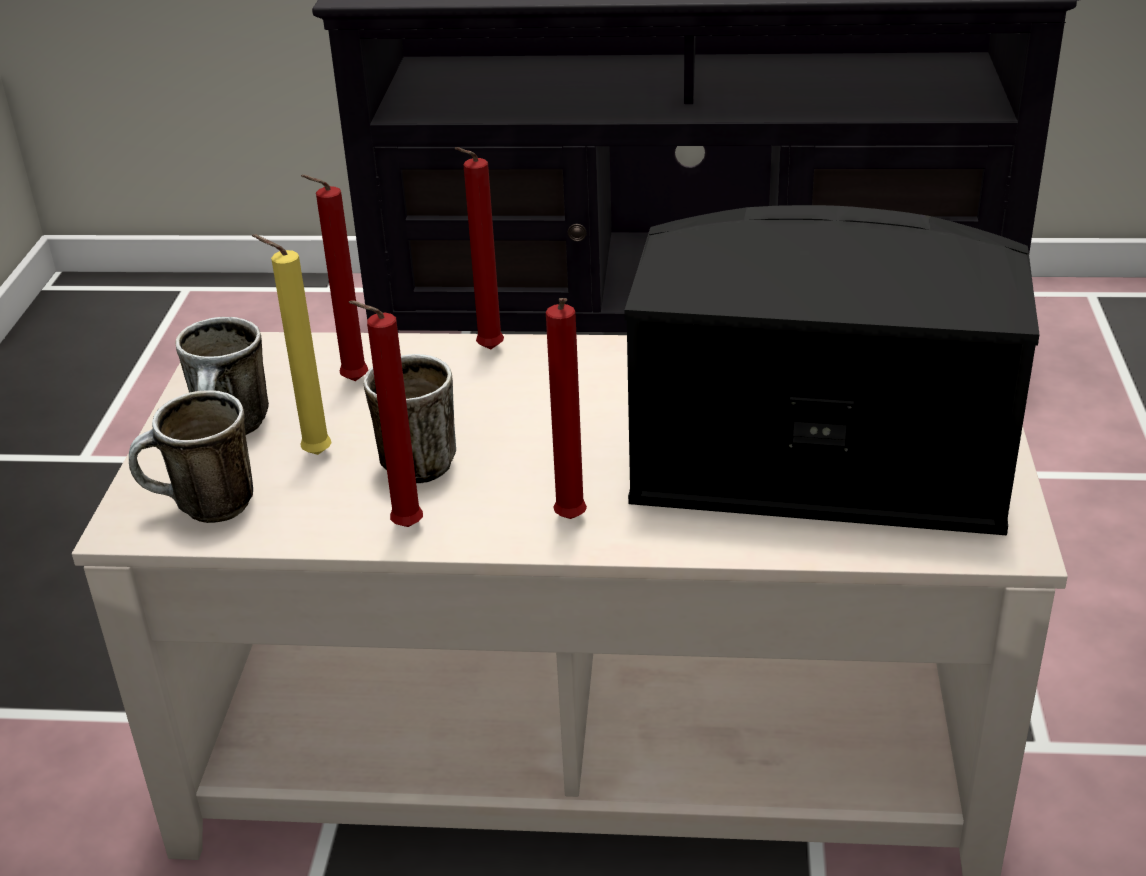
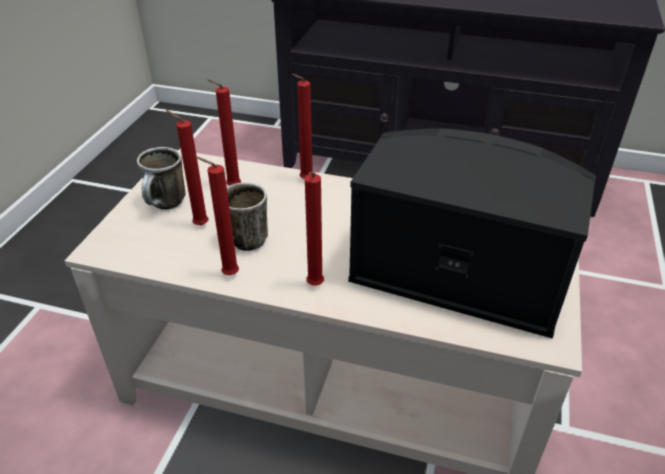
camera: 10 degrees right, 5 degrees up
(203, 510) = (134, 247): mug -> none
(312, 455) = (198, 225): yellow candle -> red candle

